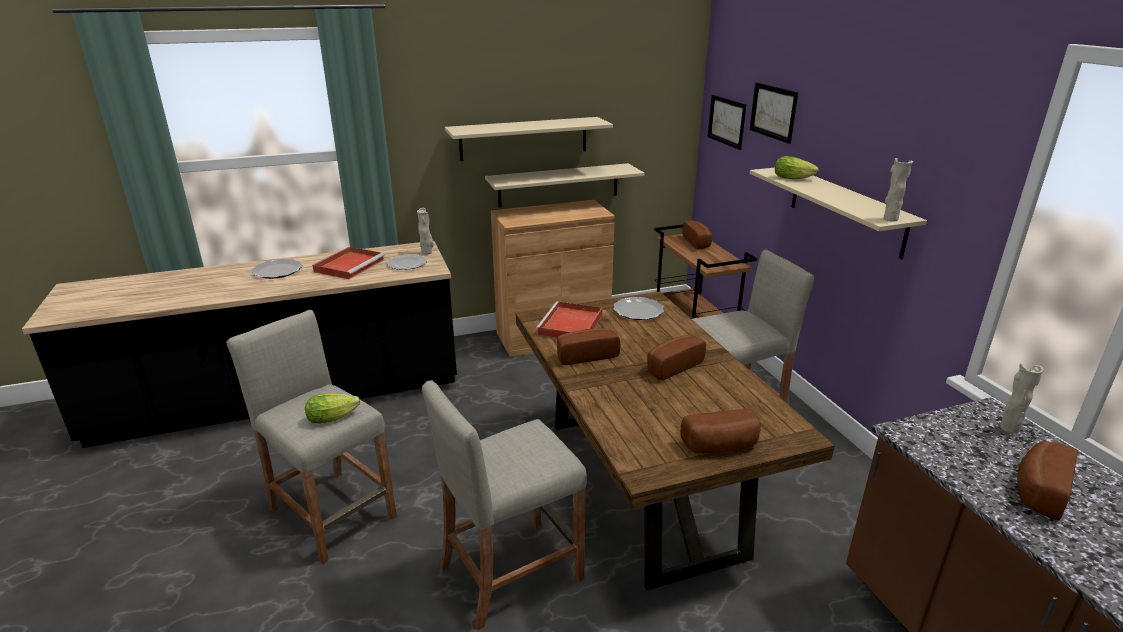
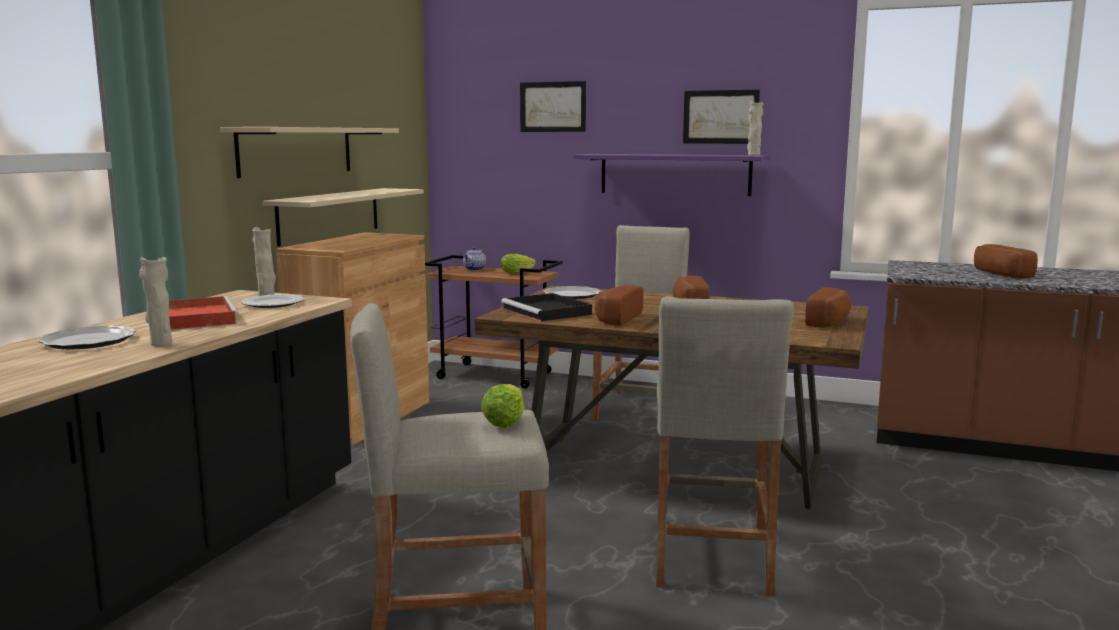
camera: 50 degrees left, 15 degrees down
(570, 325) = (548, 311): red tray -> black tray
(698, 242) = (474, 269): bread -> teapot
(726, 121) = (477, 132): picture -> picture (720, 117)
(794, 178) = (622, 154): lettuce -> lettuce (519, 272)
(846, 210) = (674, 174): beige shelf -> purple shelf
(1008, 428) = (929, 264): beige vase -> beige vase (160, 344)

